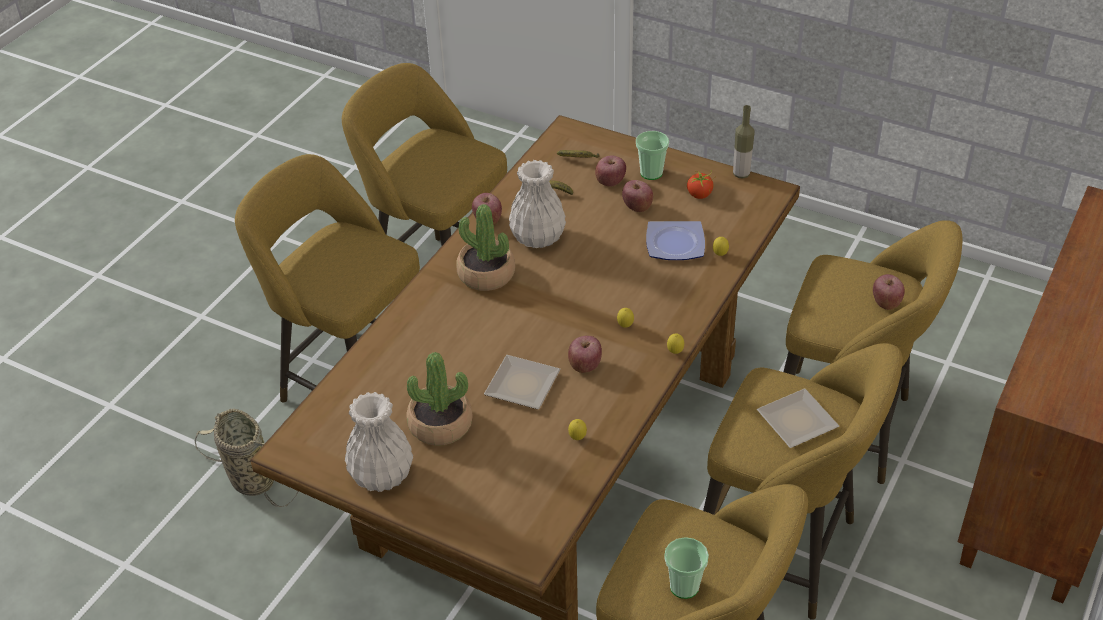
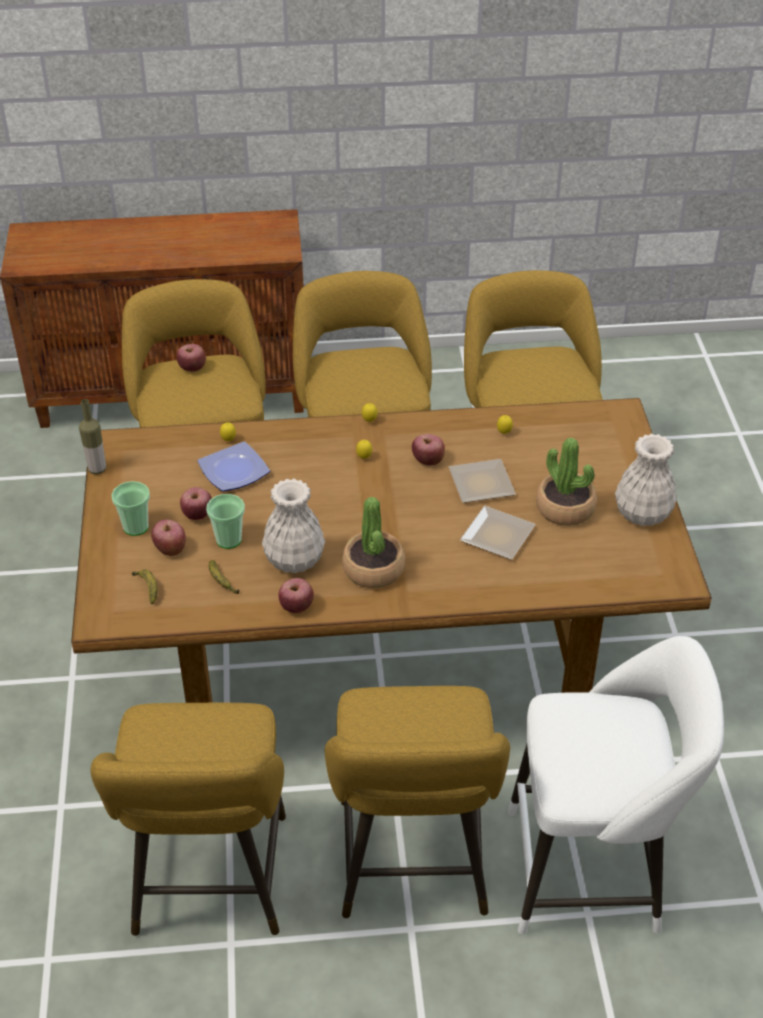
camera: 125 degrees left, 0 degrees up
(249, 479) = (593, 870): basket -> white stool
(684, 586) = (553, 368): cup -> cup (228, 540)
(699, 194) = (149, 483): tomato -> none
(796, 423) = (364, 370): plate -> plate (500, 535)

